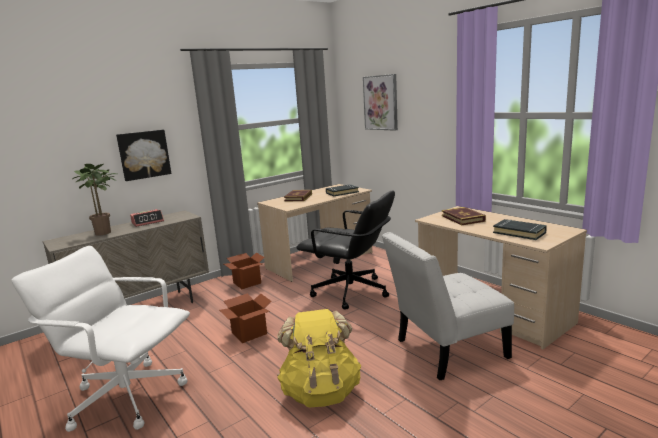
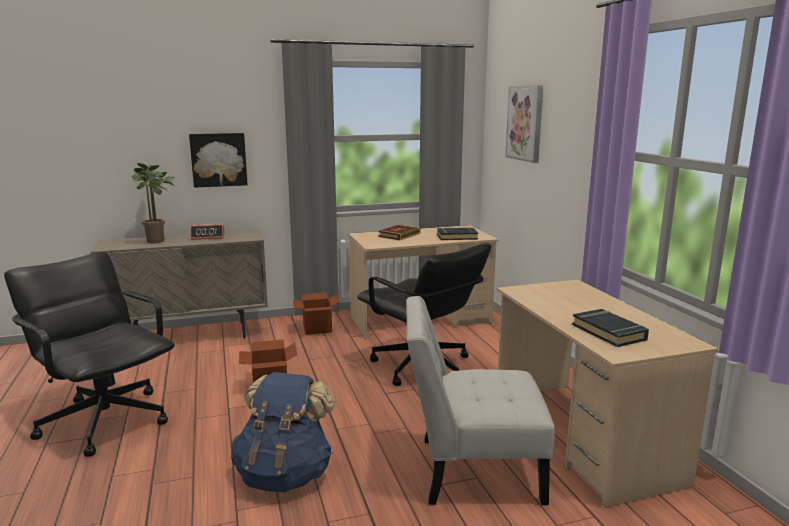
camera: 20 degrees right, 0 degrees up
(126, 396) = (106, 420): white office chair -> black office chair
(321, 392) = (285, 474): yellow backpack -> blue backpack
(462, 218) = (559, 298): book -> none

